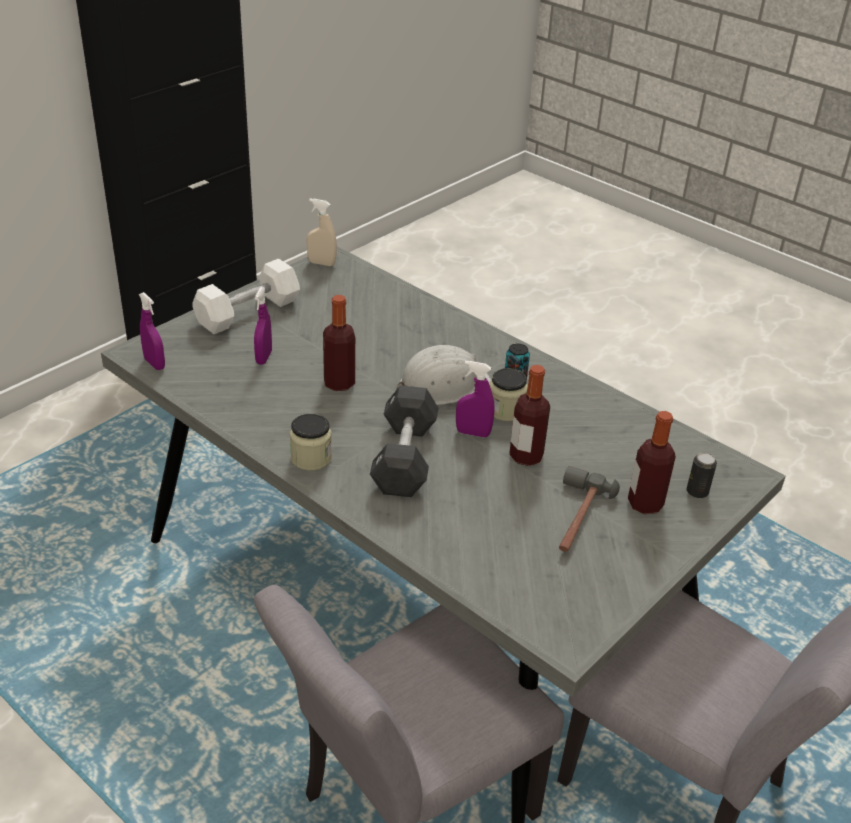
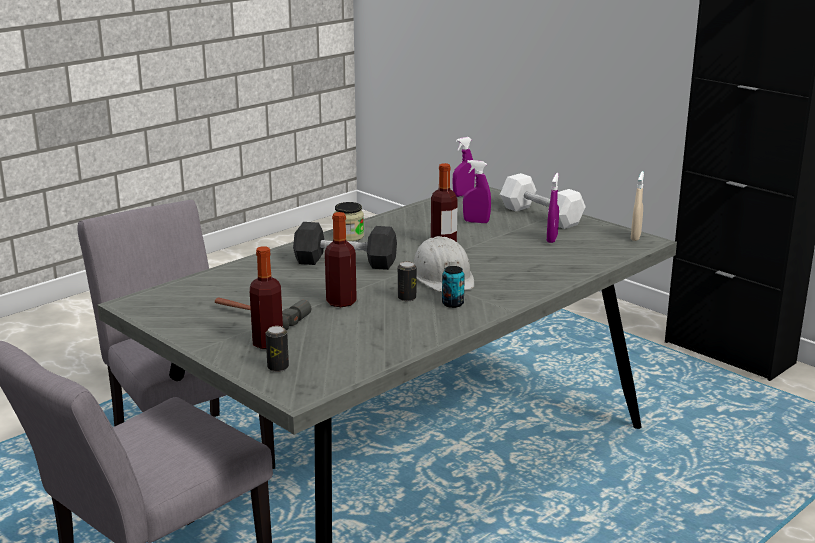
camera: 95 degrees right, 15 degrees down
(473, 433) = (374, 285): purple spray bottle -> purple spray bottle (552, 239)
(506, 410) = (407, 298): jar -> can

